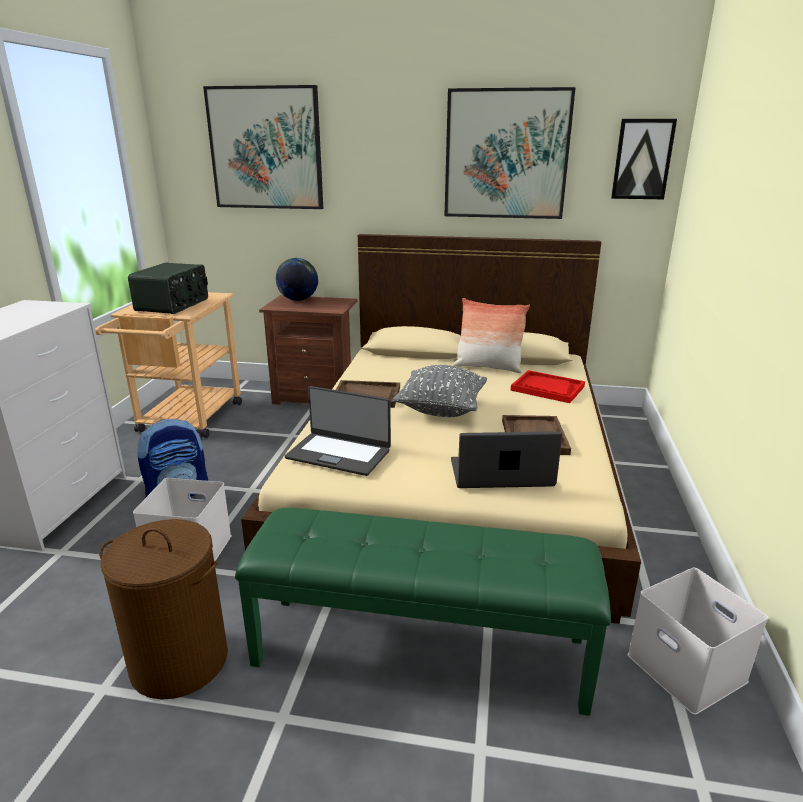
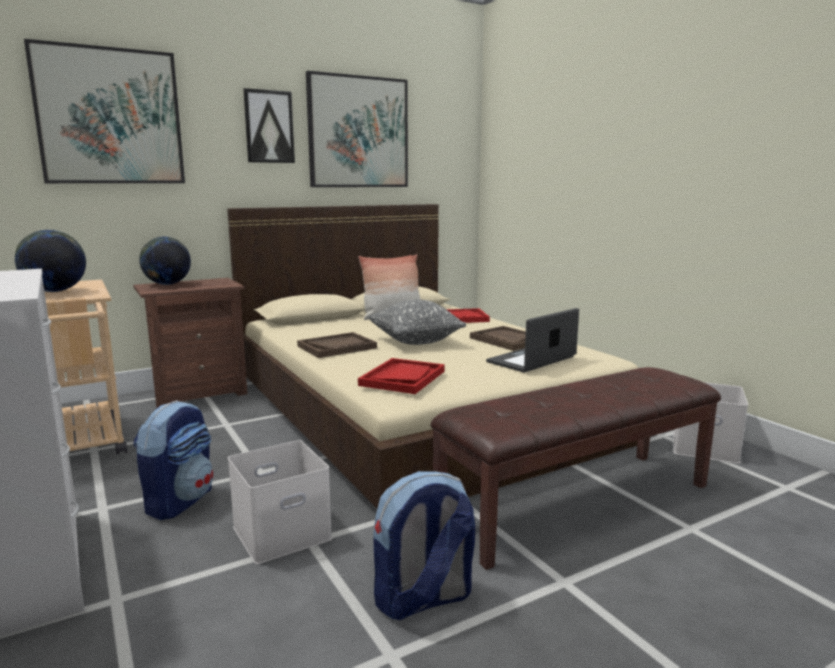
camera: 40 degrees left, 10 degrees down
(173, 305) = (55, 291): radio -> globe
(178, 661) = (423, 600): brown laundry basket -> backpack
(339, 453) = (402, 378): laptop -> red tray
(421, 649) = (576, 502): green bench -> brown bench
(642, 159) = (454, 139): picture -> picture (269, 127)

